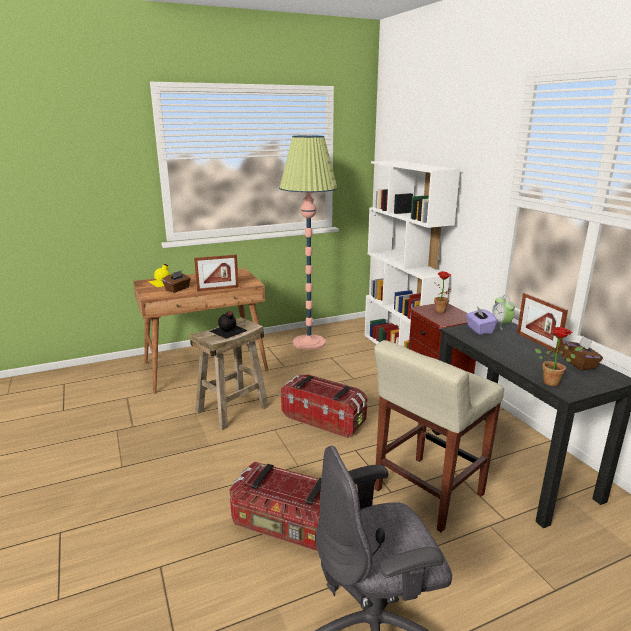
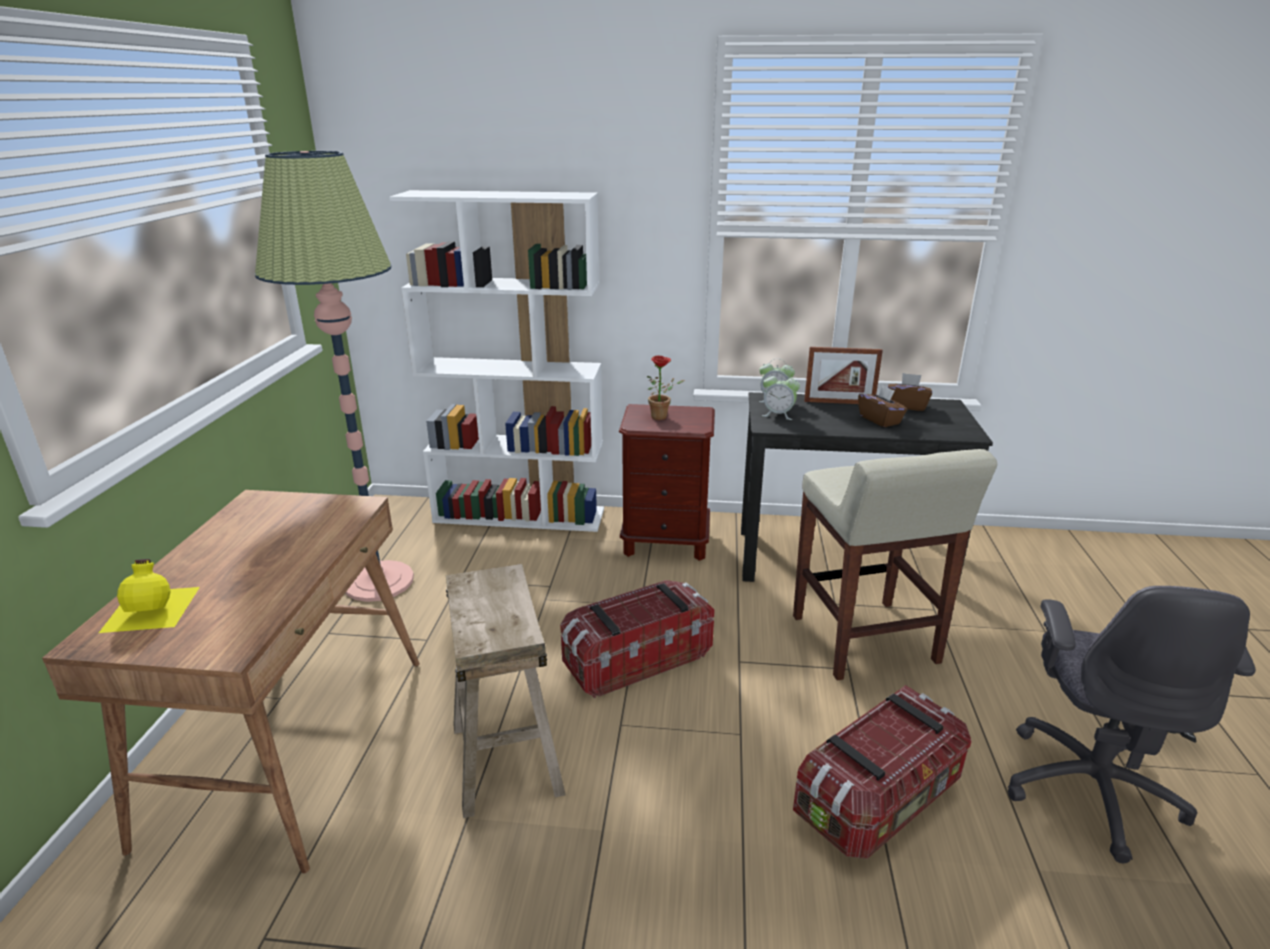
camera: 60 degrees left, 5 degrees up
(177, 289) = (243, 599): brown tissue box -> brown tissue box (880, 420)
(218, 289) = (329, 549): picture frame -> none
(228, 331) = (494, 607): black bottle -> none
(479, 330) = (778, 415): purple tissue box -> alarm clock
(553, 382) = (943, 431): potted plant -> none

